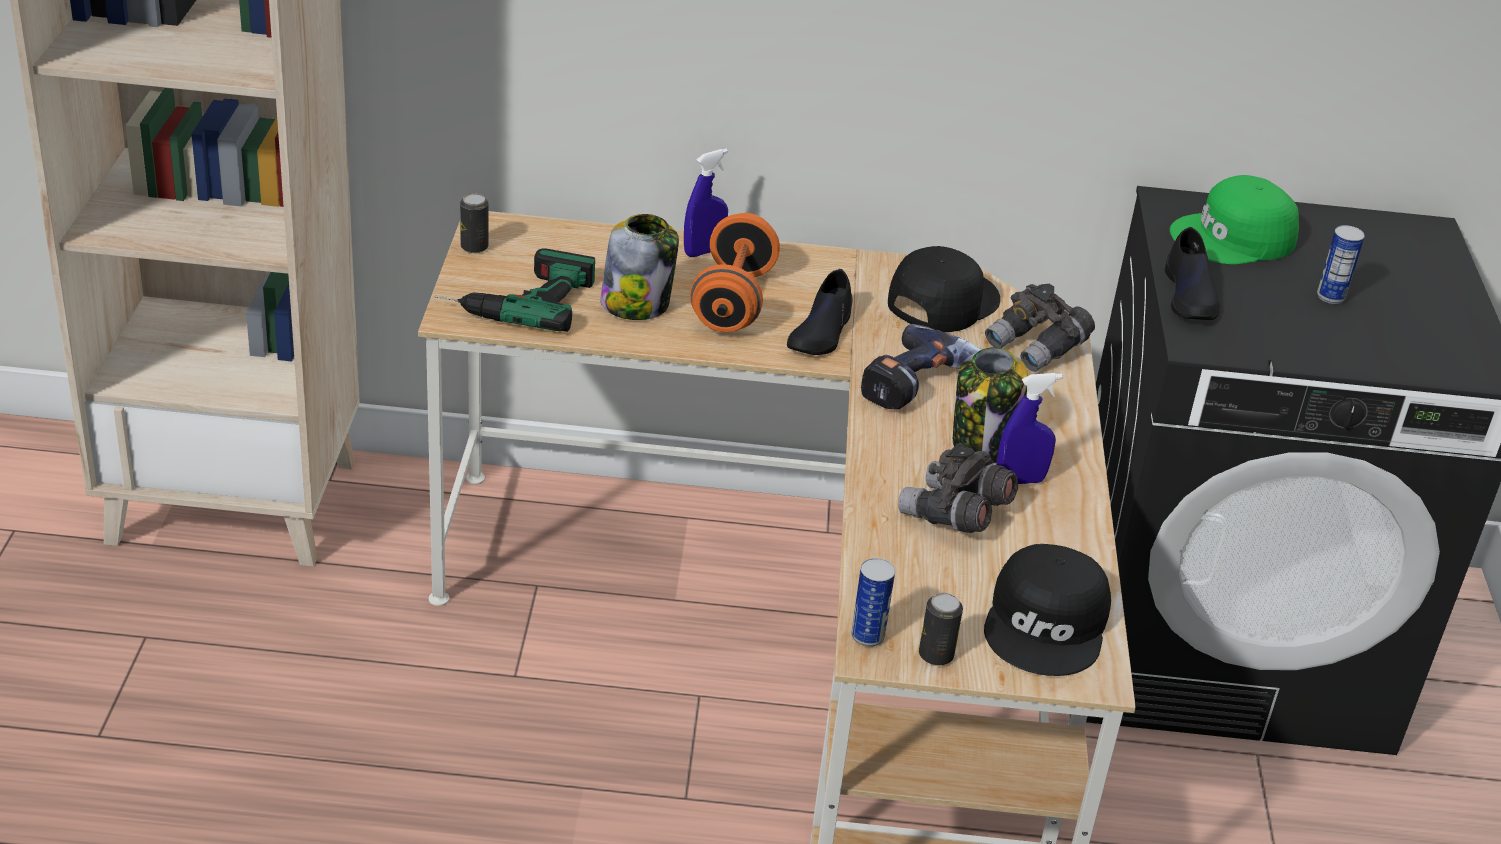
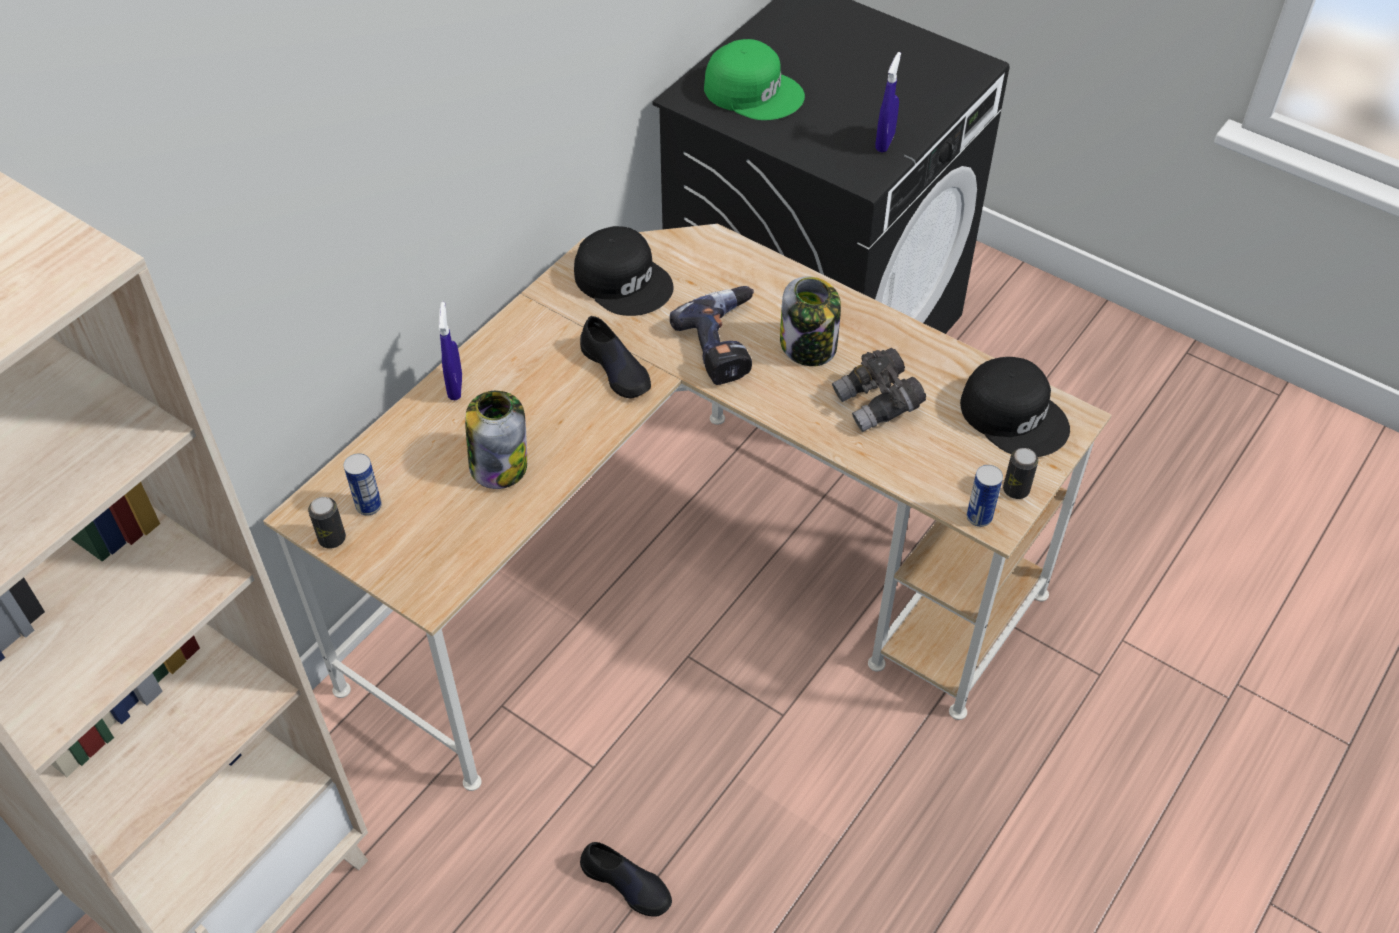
camera: 55 degrees left, 15 degrees up
(515, 297) = (431, 542): power drill -> none
(733, 301) = (538, 402): orange dumbbell -> none
(941, 301) = (624, 280): black cap -> black cap turned 150 degrees clockwise
(1020, 480) = (860, 349): blue spray bottle -> blue spray bottle (885, 142)
(1037, 347) = (716, 259): grey binoculars -> none
(1189, 296) = (808, 151): black shoe -> black shoe (627, 883)
(1234, 238) = (753, 91): green cap -> green cap turned 75 degrees counterclockwise
(1330, 297) = (852, 86): can -> can (368, 506)

